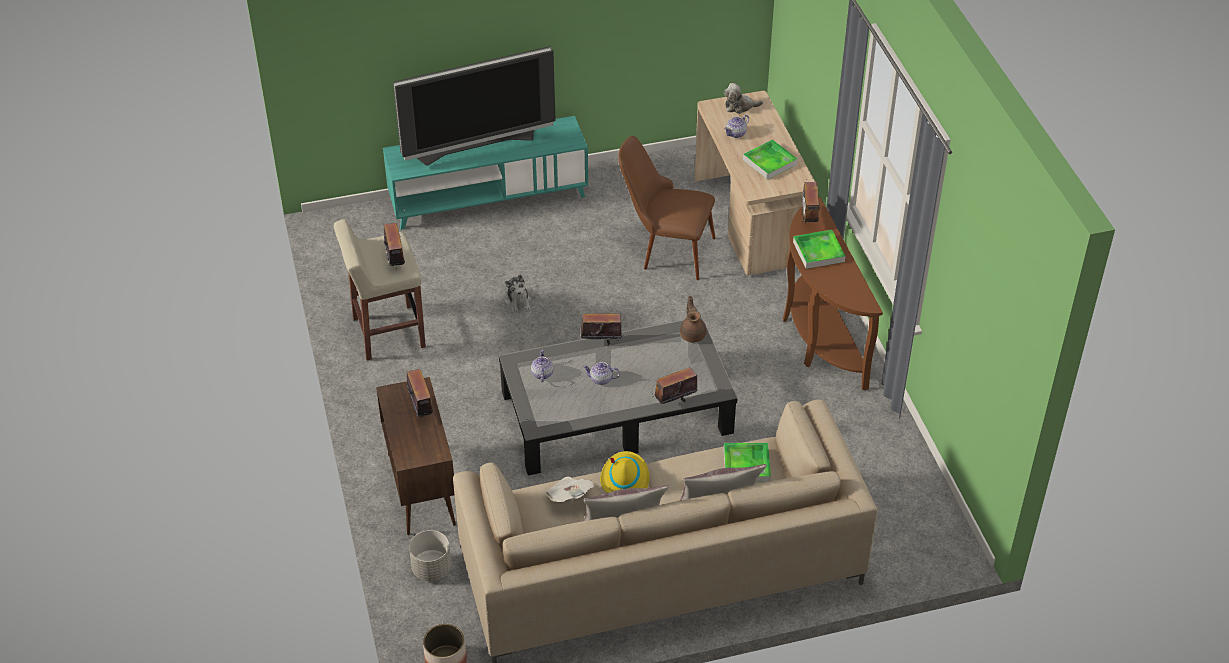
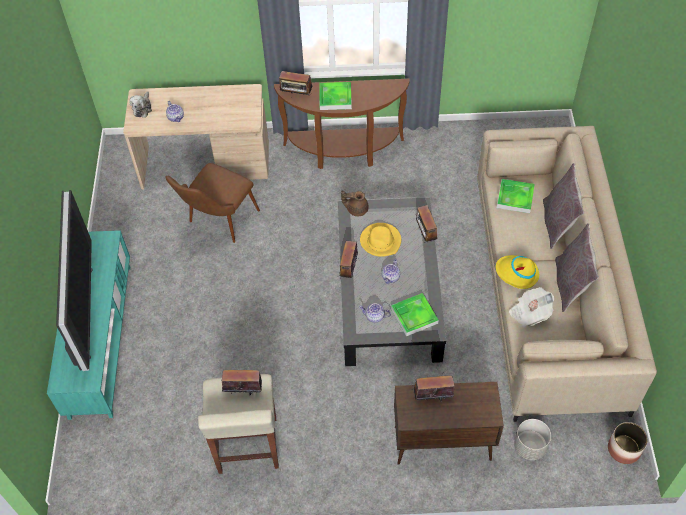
camera: 75 degrees left, 10 degrees up
(518, 302) = (242, 337): plush toy -> none
(651, 363) = (381, 241): none -> yellow hat
(769, 162) = (219, 104): tray -> tray (414, 316)

